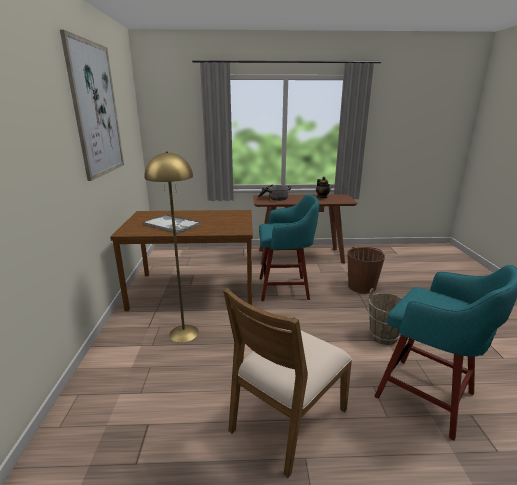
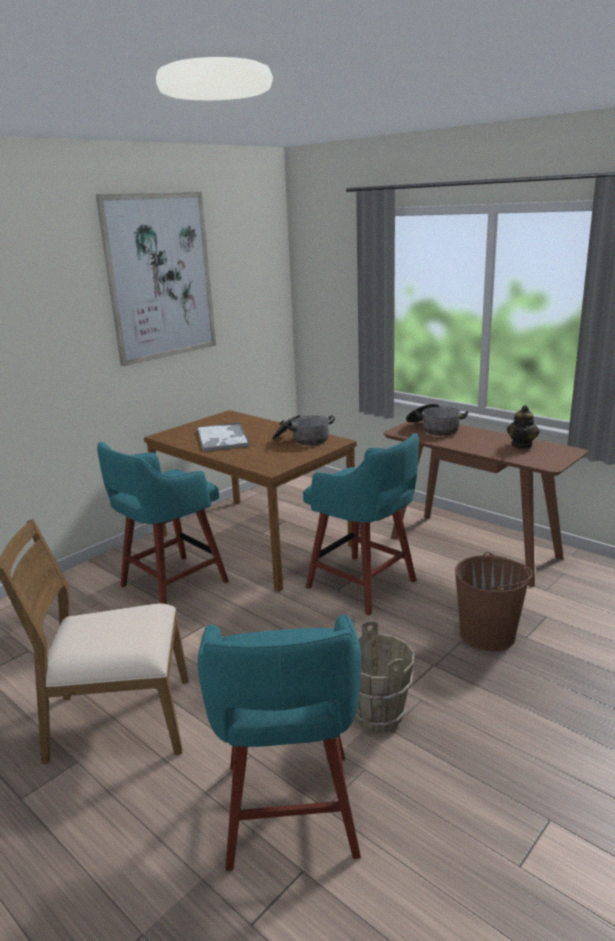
camera: 45 degrees right, 0 degrees up
(183, 333) = (171, 585): yellow floor lamp -> turquoise stool
(223, 215) = (302, 440): none -> cooking pot

